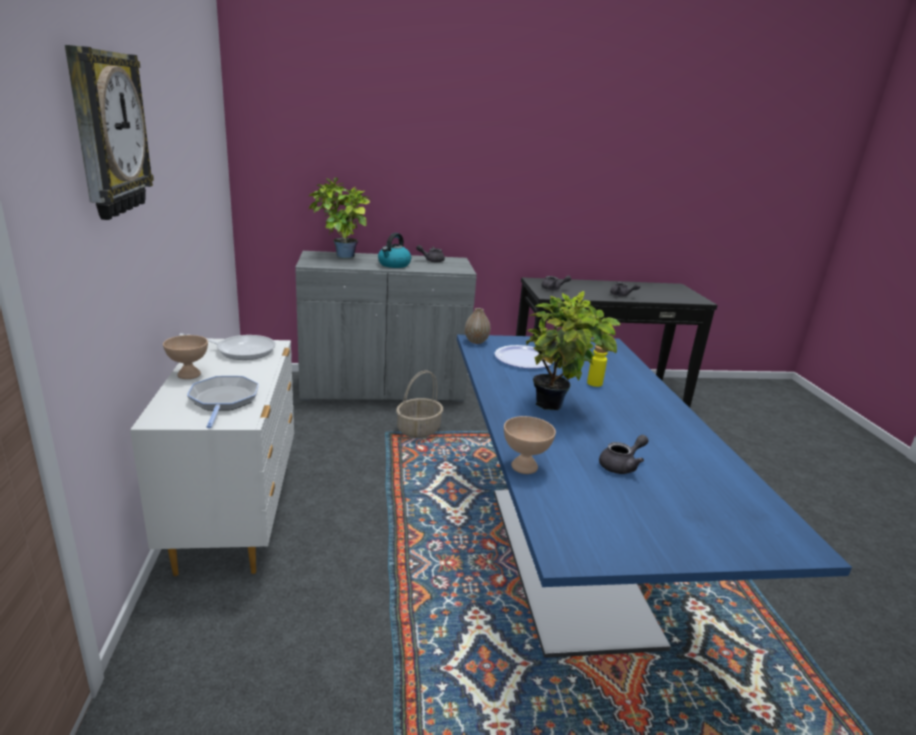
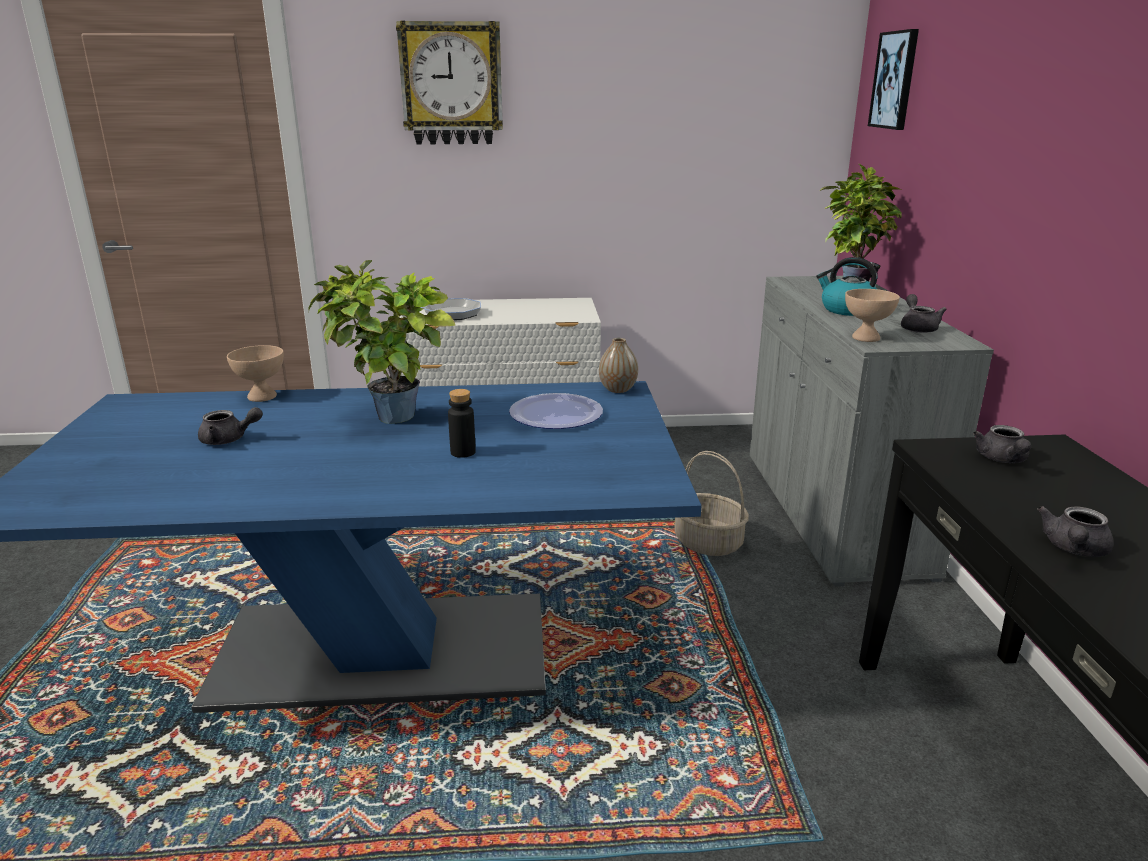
camera: 95 degrees right, 0 degrees up
(189, 375) = (502, 303): beige bowl -> beige bowl (865, 338)
(241, 350) = (563, 310): frying pan -> none
(294, 119) = (895, 80): none -> picture
(594, 383) = (463, 452): yellow bottle -> black bottle
(621, 466) = (229, 440): grey teapot -> grey teapot turned 60 degrees counterclockwise

